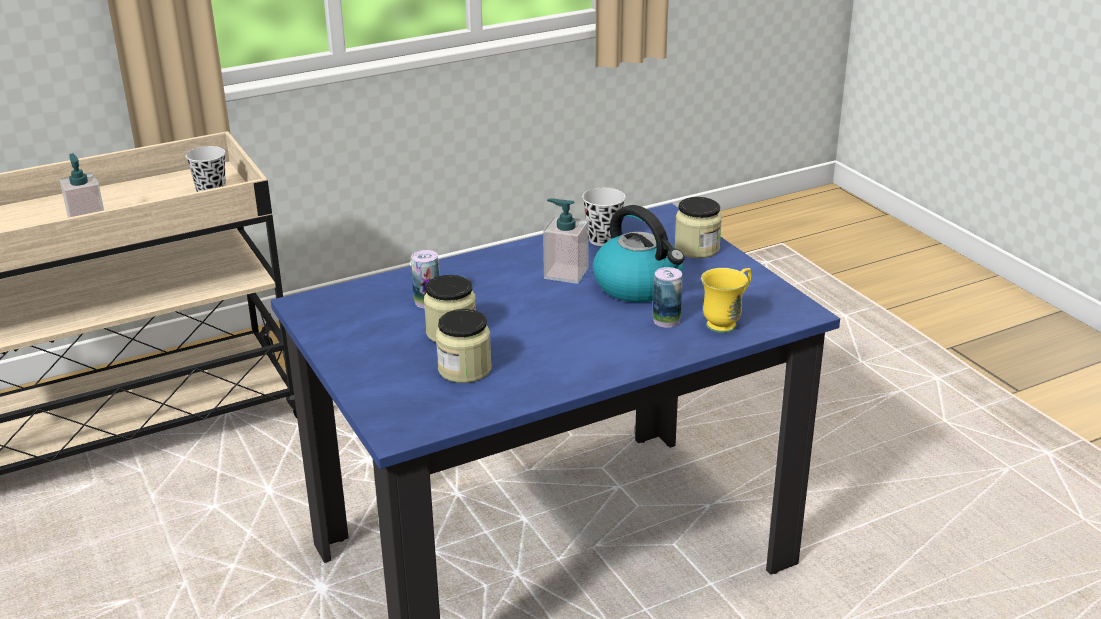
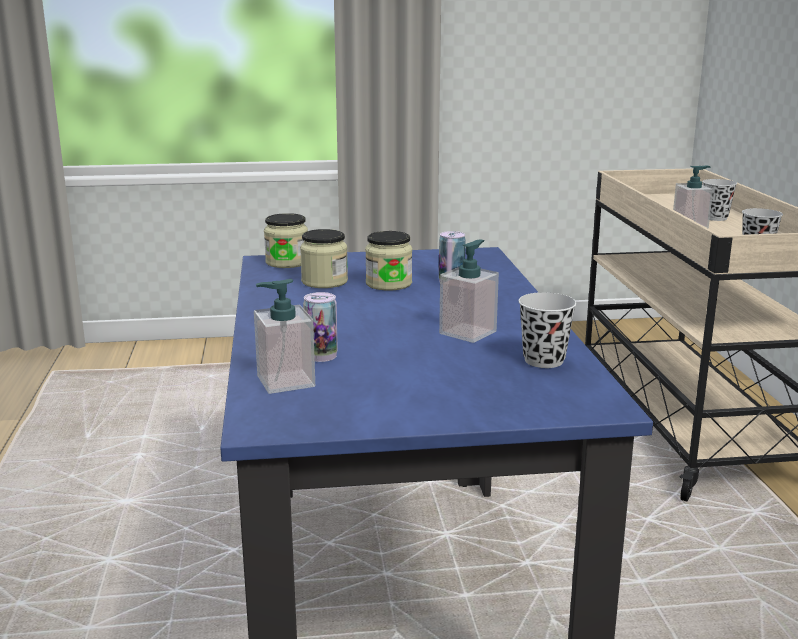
camera: 110 degrees right, 10 degrees down
(47, 214) = (715, 218): none -> black cup
(639, 286) = (409, 357): kettle -> none
(697, 248) = (484, 404): jar -> jar (287, 262)
(727, 322) = (285, 381): yellow mug -> soap dispenser

